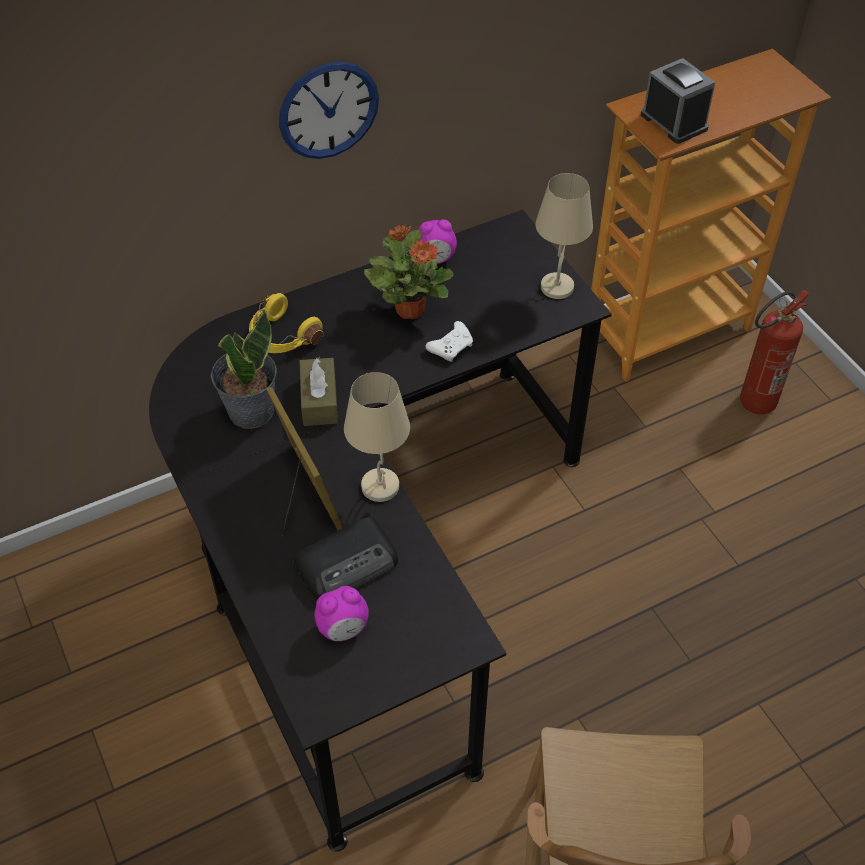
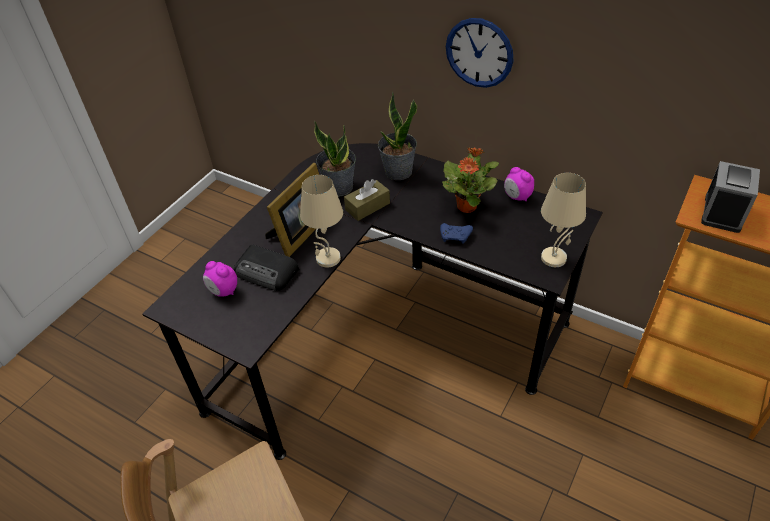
camera: 60 degrees right, 5 degrees down
(281, 337) = (398, 172): yellow headphones -> potted plant
(452, 347) = (455, 236): white game controller -> blue game controller
(751, 405) = (682, 474): fire extinguisher -> none

